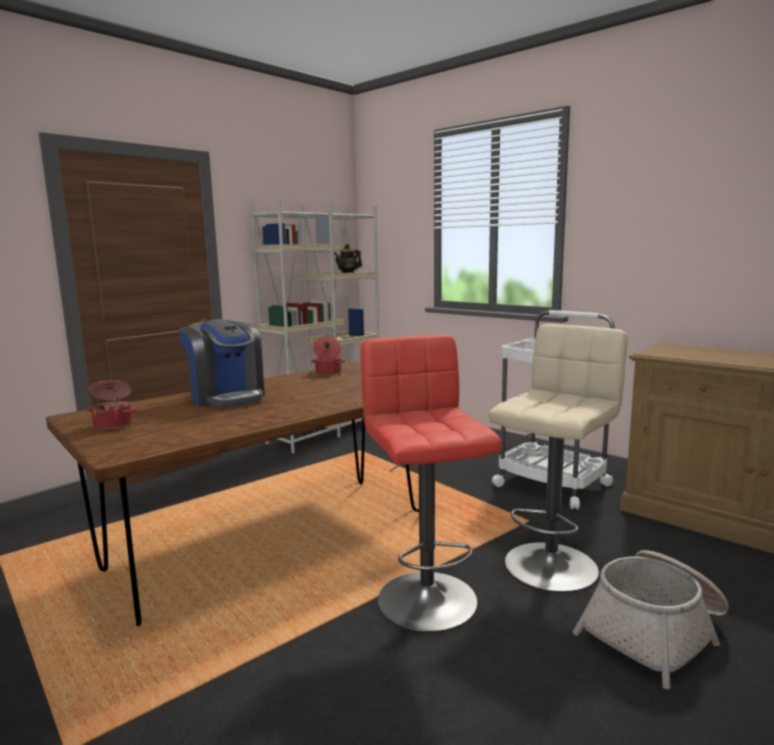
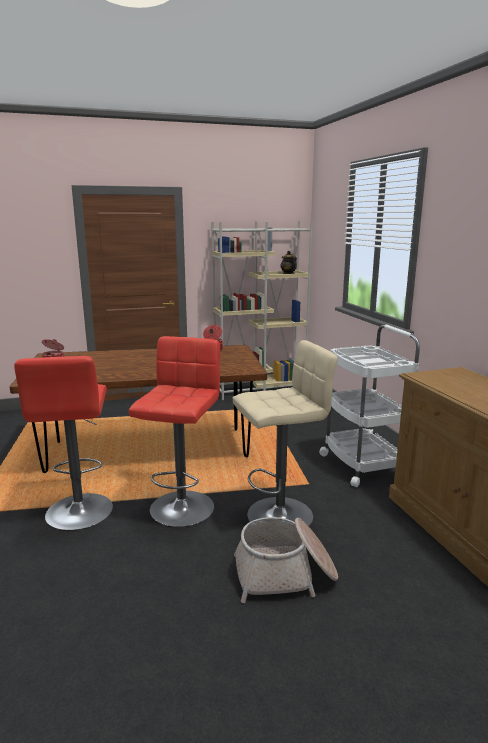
camera: 30 degrees right, 5 degrees up
(227, 397) = (129, 357): coffee machine -> none
(281, 664) = (78, 512): none -> red stool

